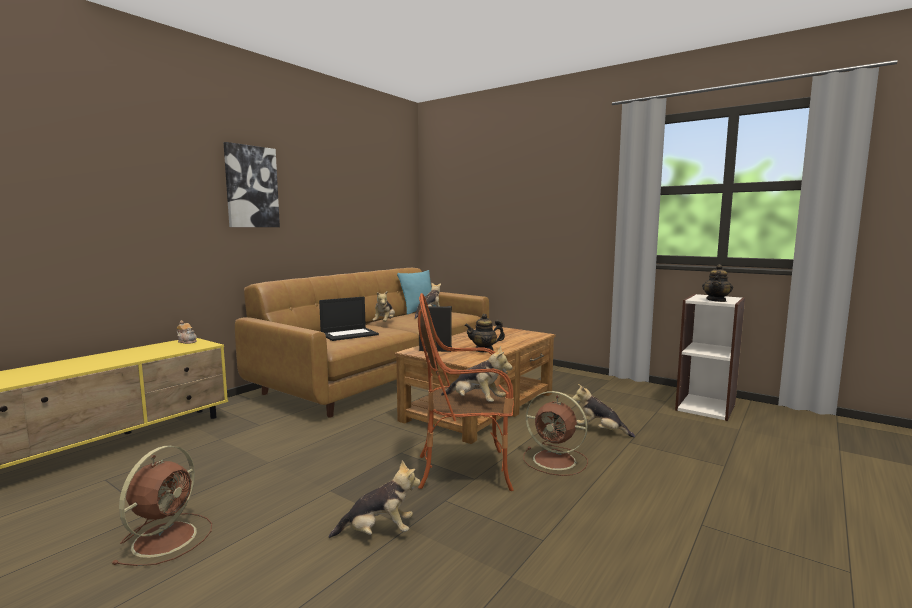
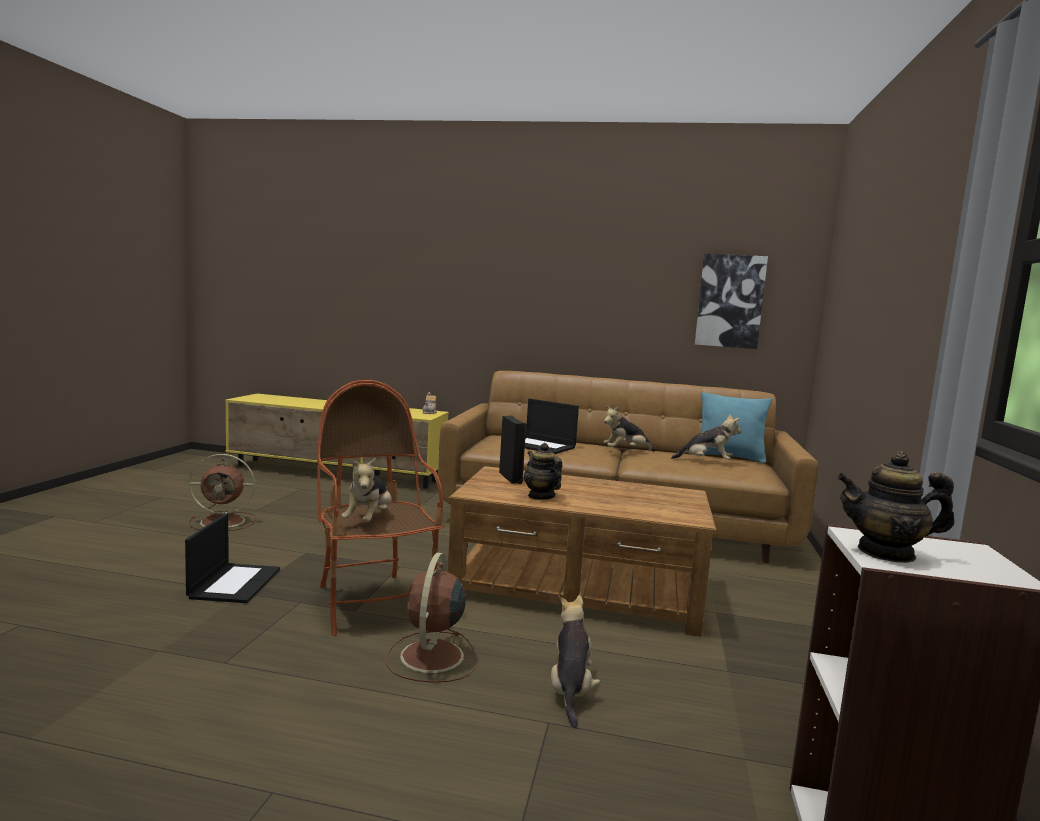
camera: 65 degrees right, 0 degrees up
(251, 187) = (527, 269): picture -> picture (730, 301)
(378, 532) = (235, 583): plush toy -> laptop

